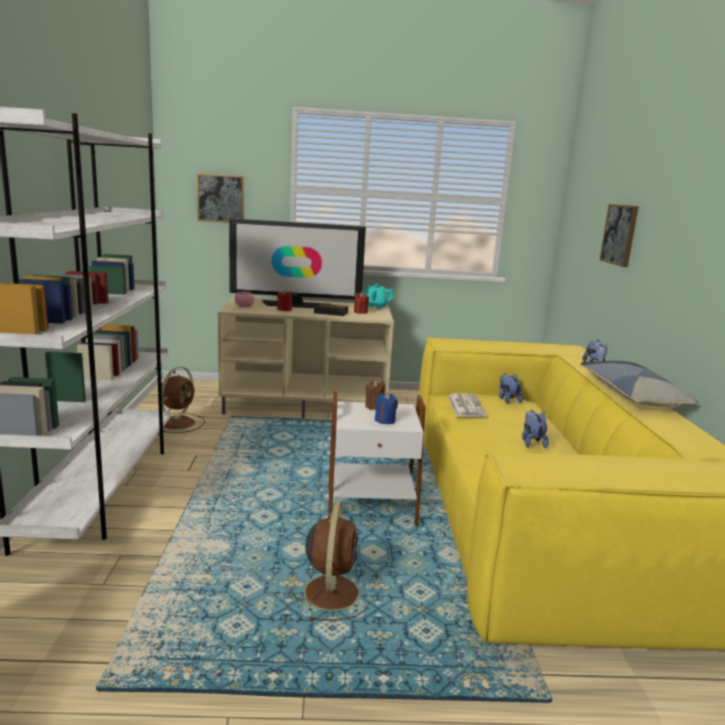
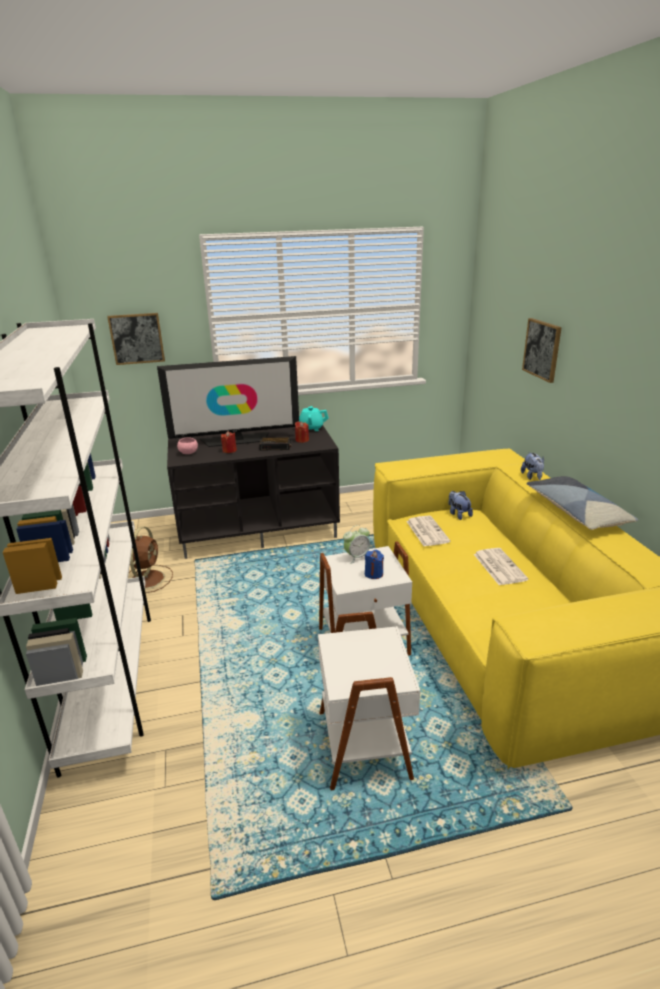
camera: 10 degrees left, 10 degrees up
(307, 404) = (259, 529): beige tv stand -> black tv stand
(332, 591) = (366, 743): brown fan -> white side table
(374, 407) = (357, 557): brown candle -> alarm clock
(532, 442) = (498, 566): plush toy -> newspaper

